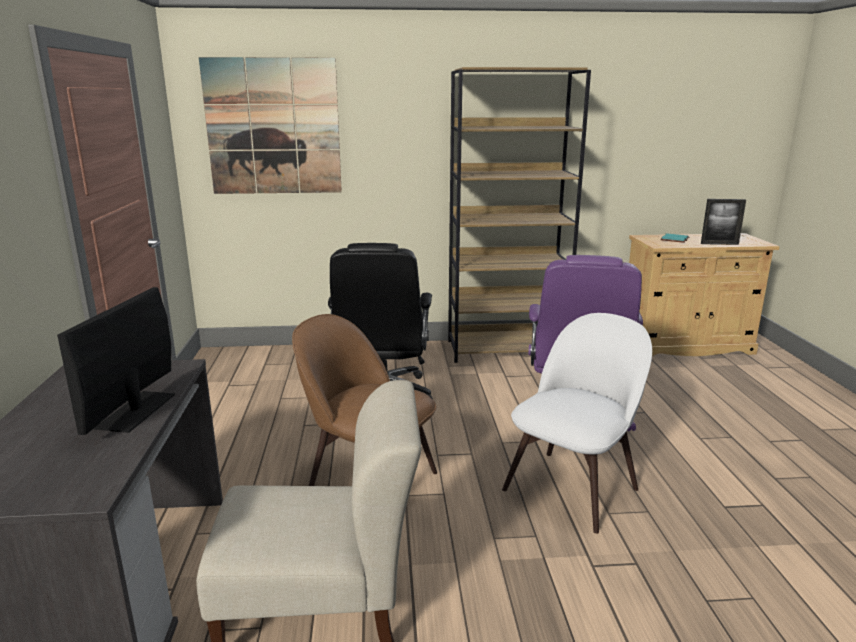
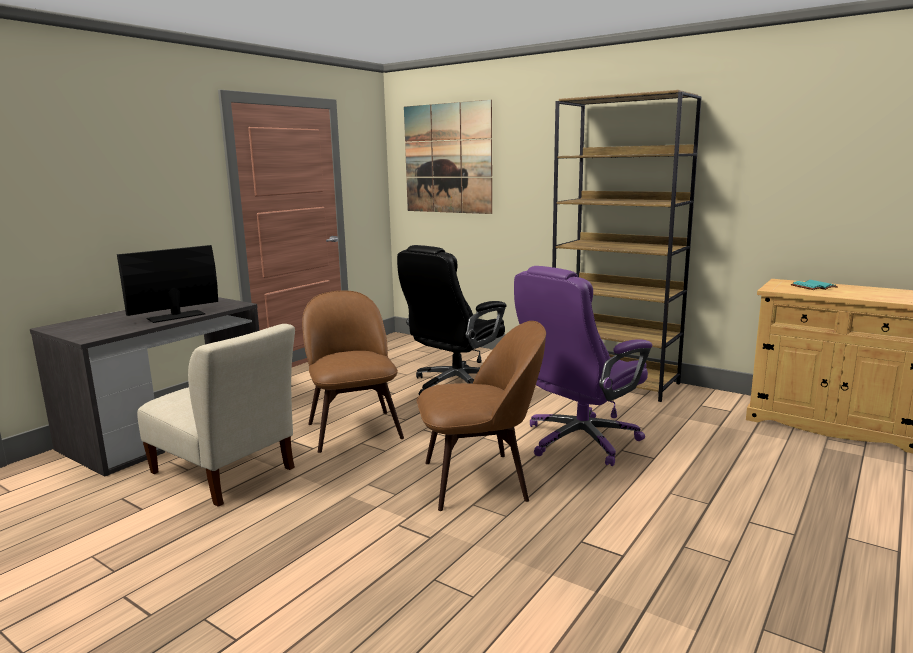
camera: 40 degrees right, 5 degrees down
(573, 486) = (480, 480): white chair -> brown chair
(719, 244) = (861, 296): picture frame -> none

